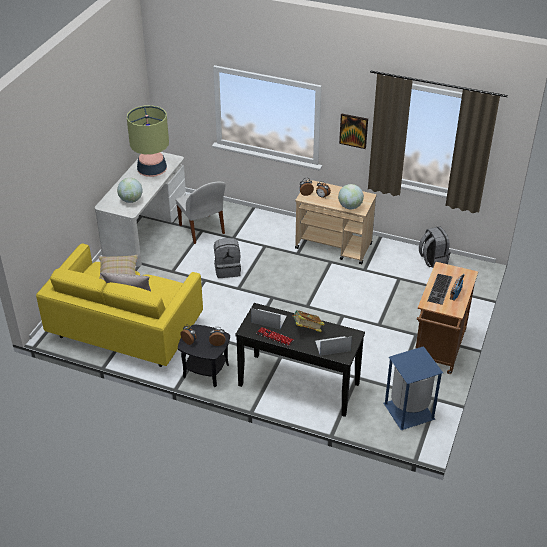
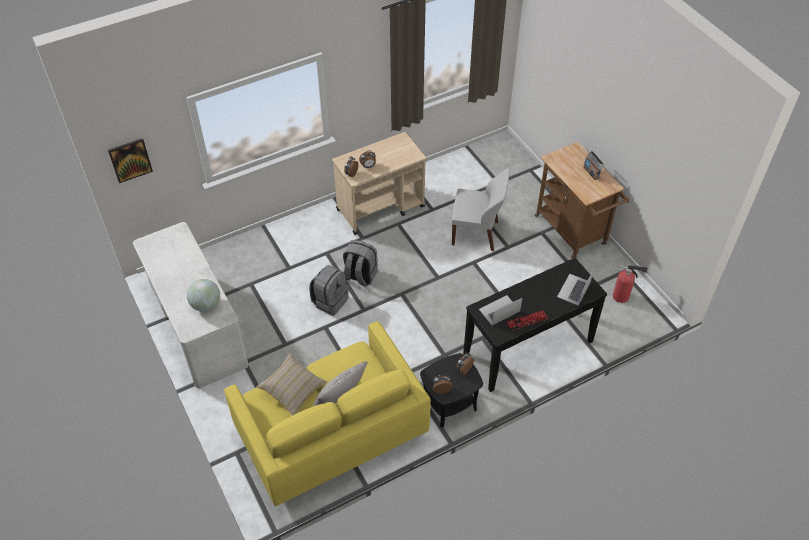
camera: 50 degrees left, 10 degrees up
(152, 171) = (177, 259): table lamp -> none
(202, 230) = (251, 283): white chair -> white chair (477, 233)
(307, 329) = (537, 292): book -> none
(350, 206) = (403, 158): globe -> none
(353, 130) = (363, 81): picture -> picture (130, 160)
(410, 411) = (622, 297): blue trash can -> fire extinguisher
(432, 259) = (465, 161): grey backpack -> grey backpack (360, 276)
(440, 289) = (578, 177): keyboard -> none

